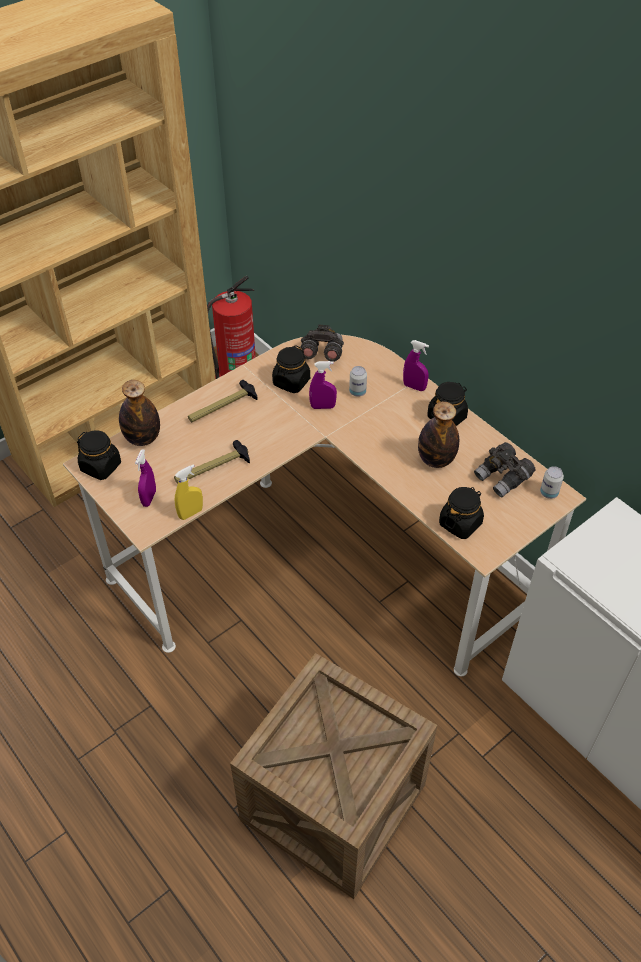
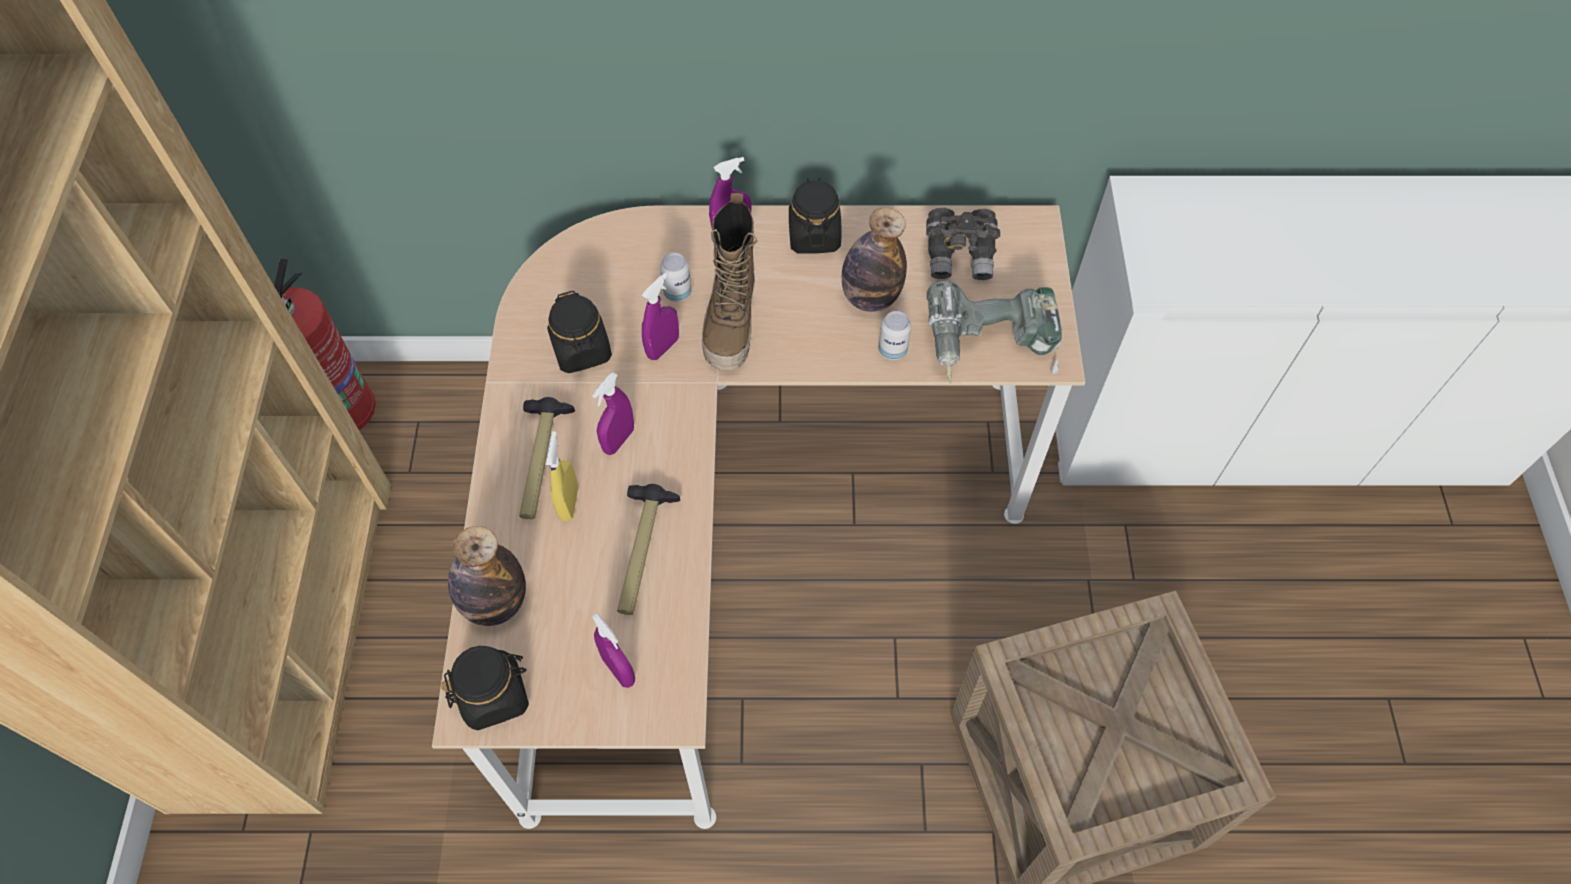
camera: 50 degrees left, 10 degrees up
(191, 513) = (697, 634): yellow spray bottle -> yellow spray bottle (569, 503)
(259, 424) = (618, 440): none -> purple spray bottle
(321, 354) = (568, 281): grey binoculars -> none
(362, 420) = (731, 323): none -> boot
(460, 523) = (989, 348): black jar -> power drill
(549, 493) = (1021, 231): can -> can (892, 350)

